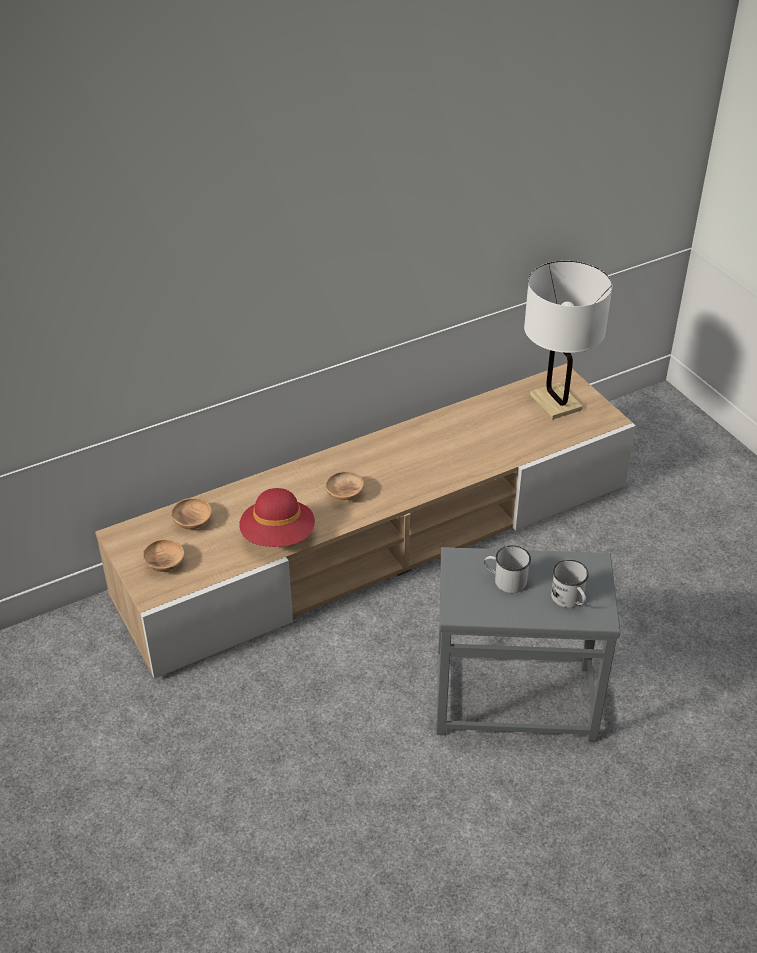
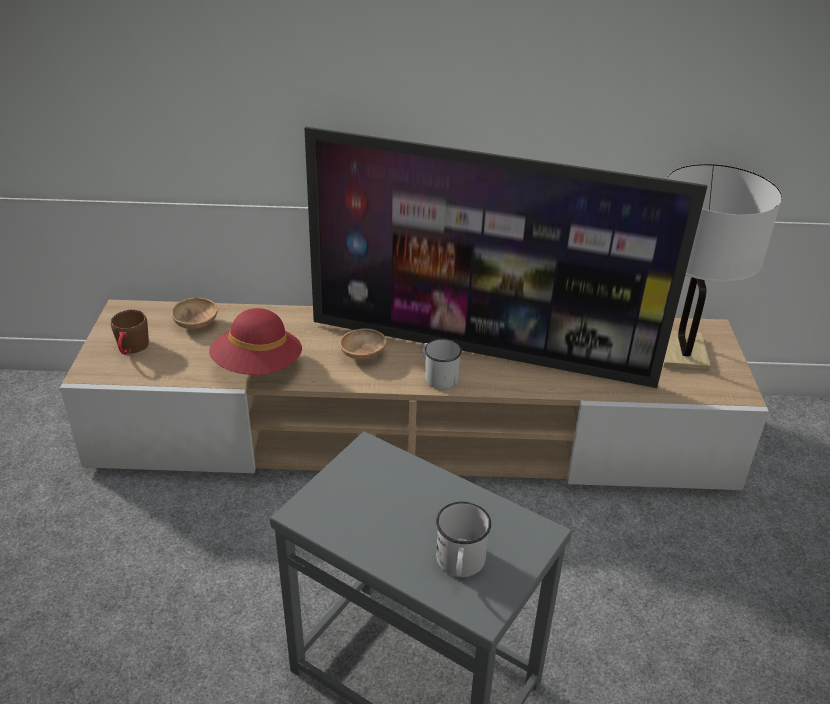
camera: 30 degrees right, 5 degrees down
(165, 564) = (131, 349): brown bowl -> brown mug
(424, 456) = (481, 350): none -> television
(505, 580) = (399, 502): white mug -> white mug (437, 376)

